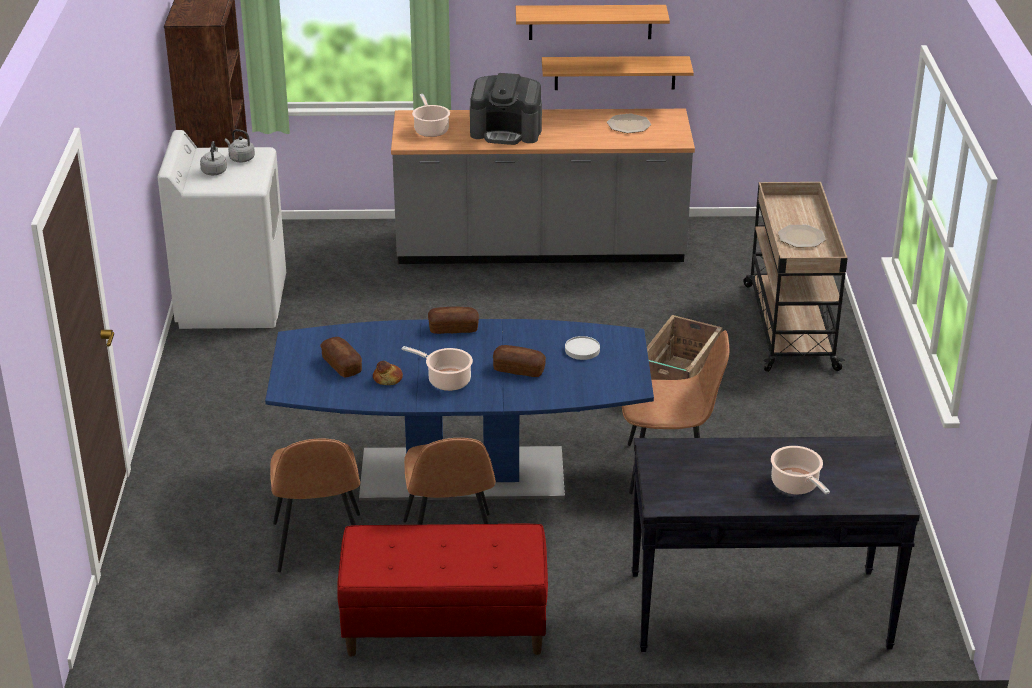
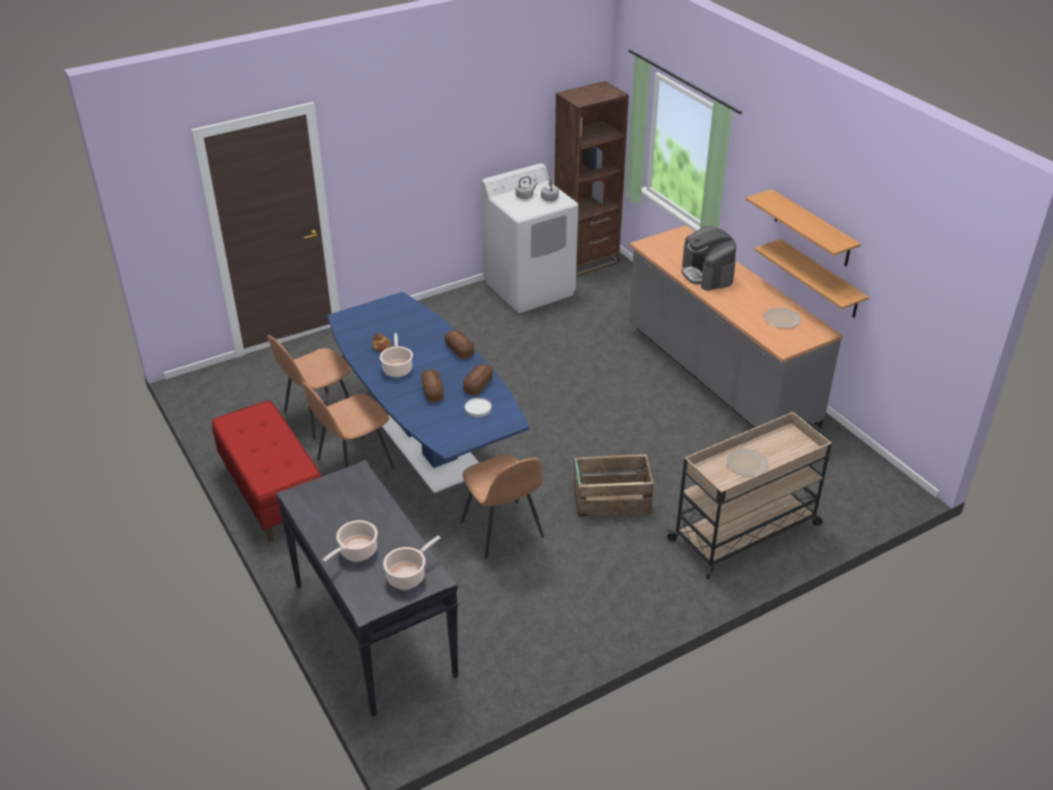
camera: 60 degrees right, 5 degrees up
(341, 365) = (383, 325): bread -> bread (478, 385)
(431, 130) = (674, 246): cooking pot -> cooking pot (408, 576)

